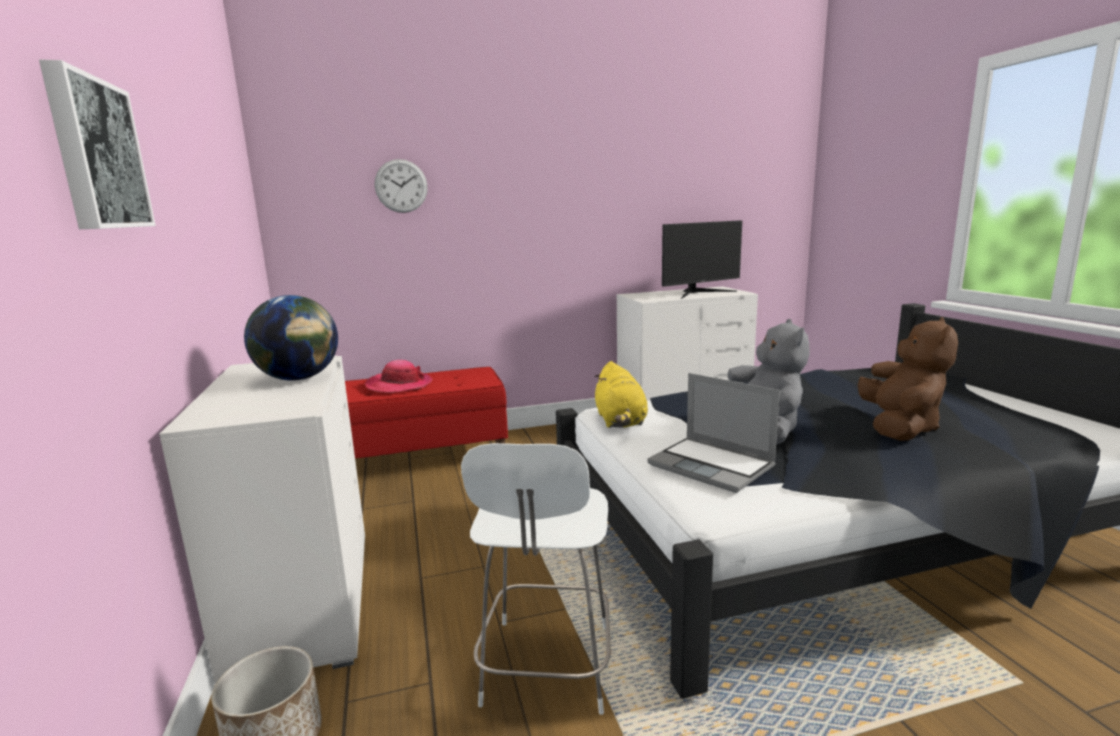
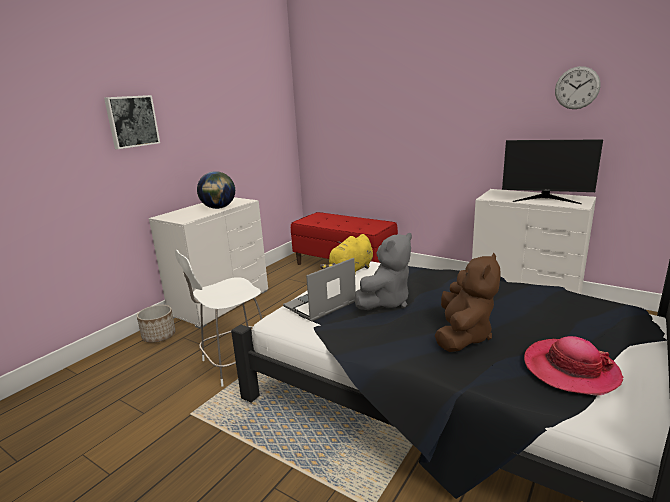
camera: 50 degrees right, 5 degrees up
(399, 385) = (335, 221): hat -> hat (570, 369)
(401, 186) = (357, 104): wall clock -> wall clock (577, 88)
(713, 466) = (320, 305): laptop -> laptop turned 45 degrees clockwise
(899, 428) = (462, 336): brown plush toy -> brown plush toy turned 45 degrees counterclockwise

